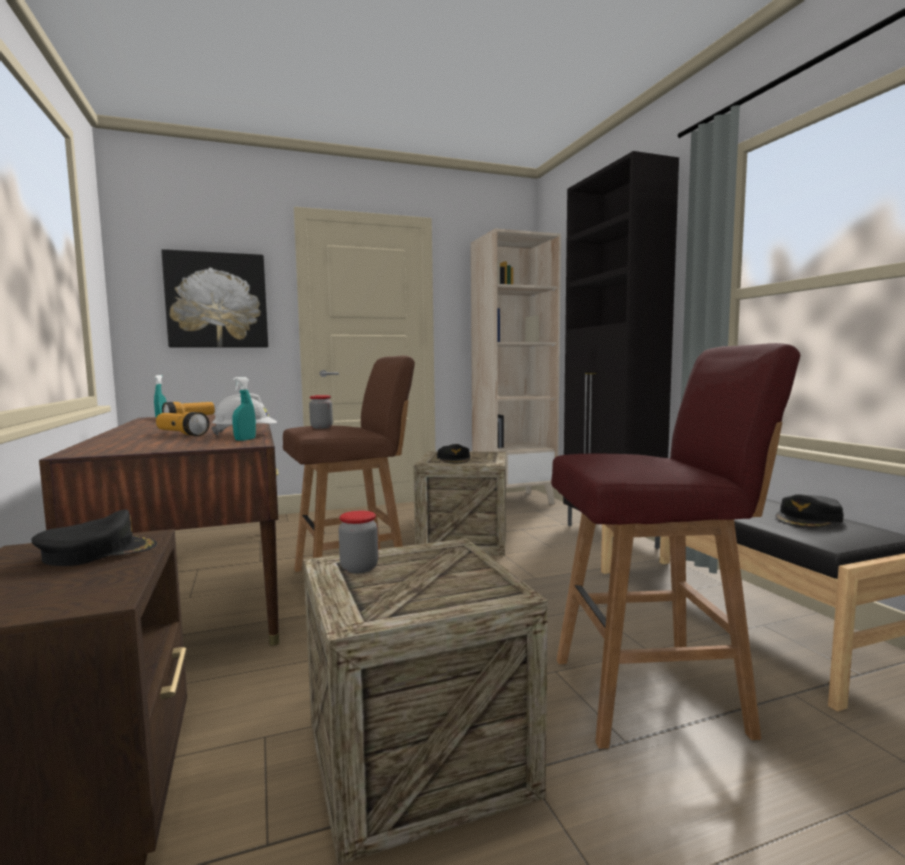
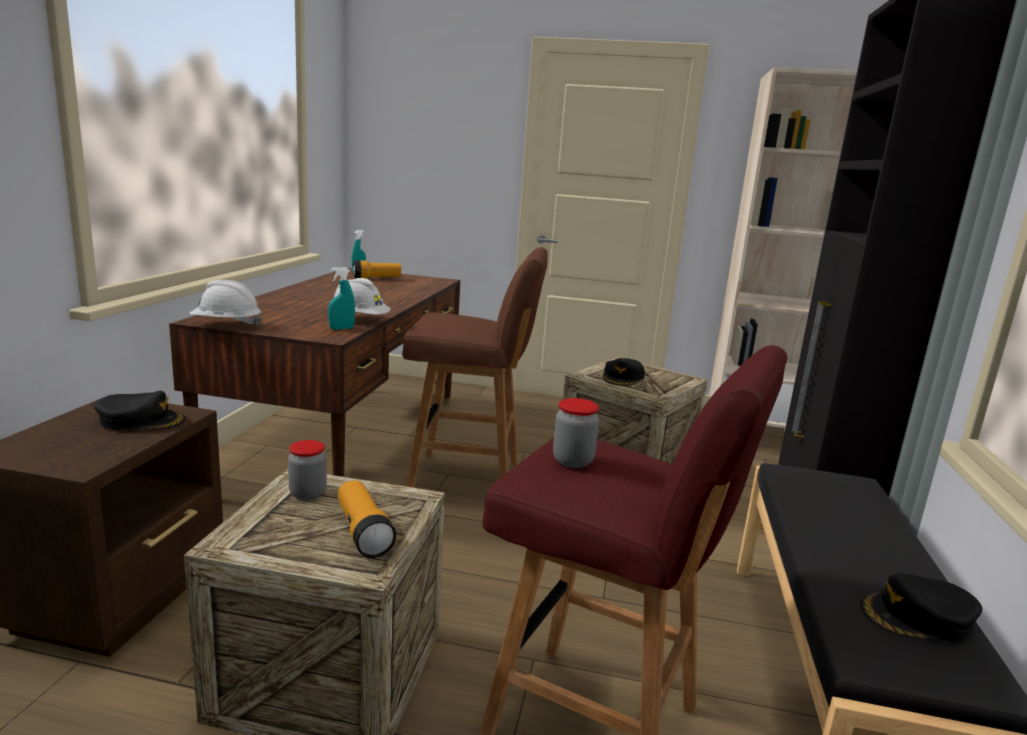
camera: 30 degrees right, 10 degrees up
(116, 452) = (226, 325): none -> white hard hat
(181, 434) = (318, 306): flashlight -> flashlight (363, 532)
(217, 300) = (441, 148): picture -> none
(321, 427) = (444, 321): jar -> jar (573, 461)

